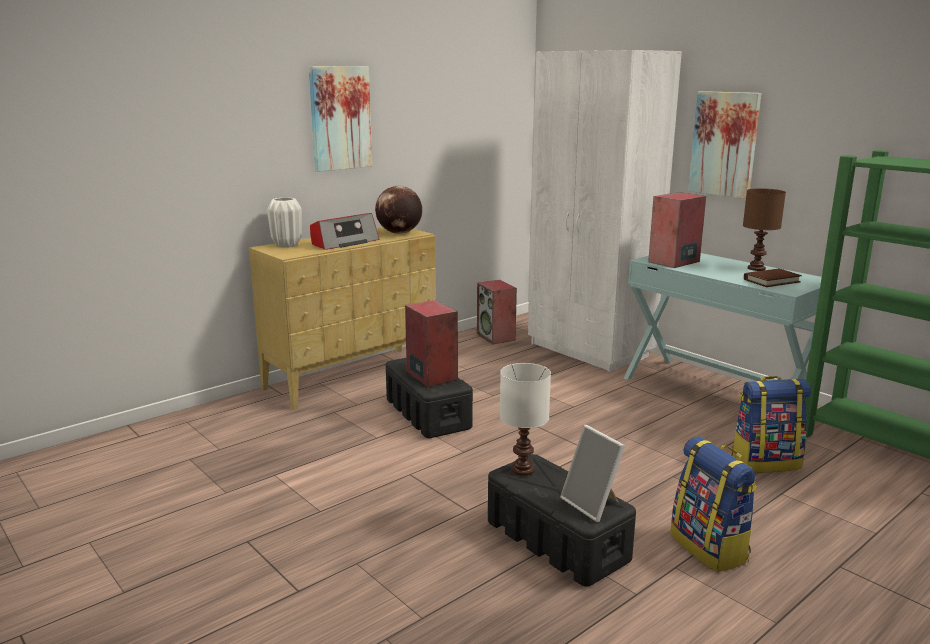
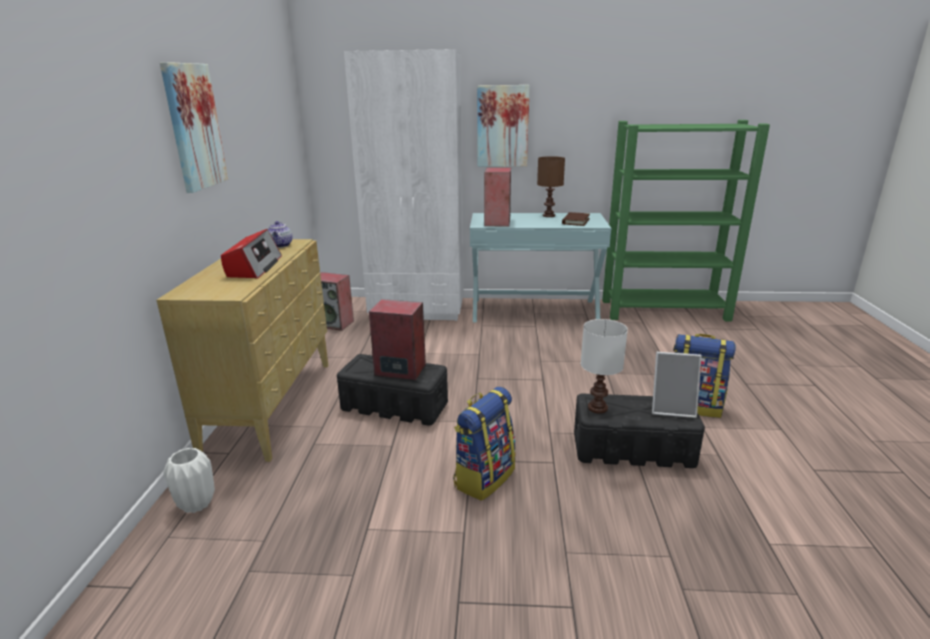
camera: 45 degrees left, 5 degrees up
(287, 245) = (199, 285): white vase -> white vase (197, 504)
(399, 233) = (280, 245): globe -> teapot
(765, 462) = (627, 343): backpack -> backpack (484, 477)

